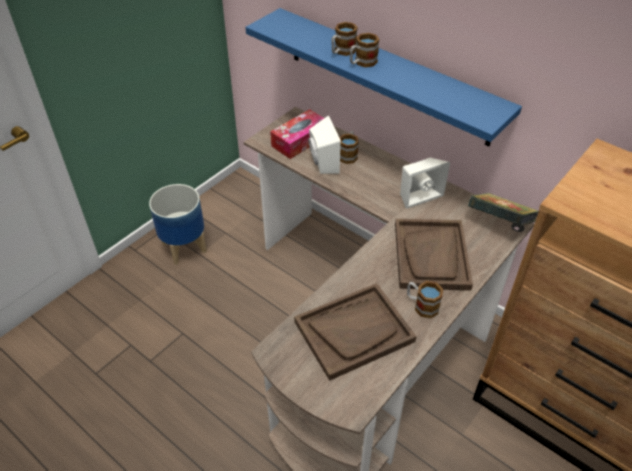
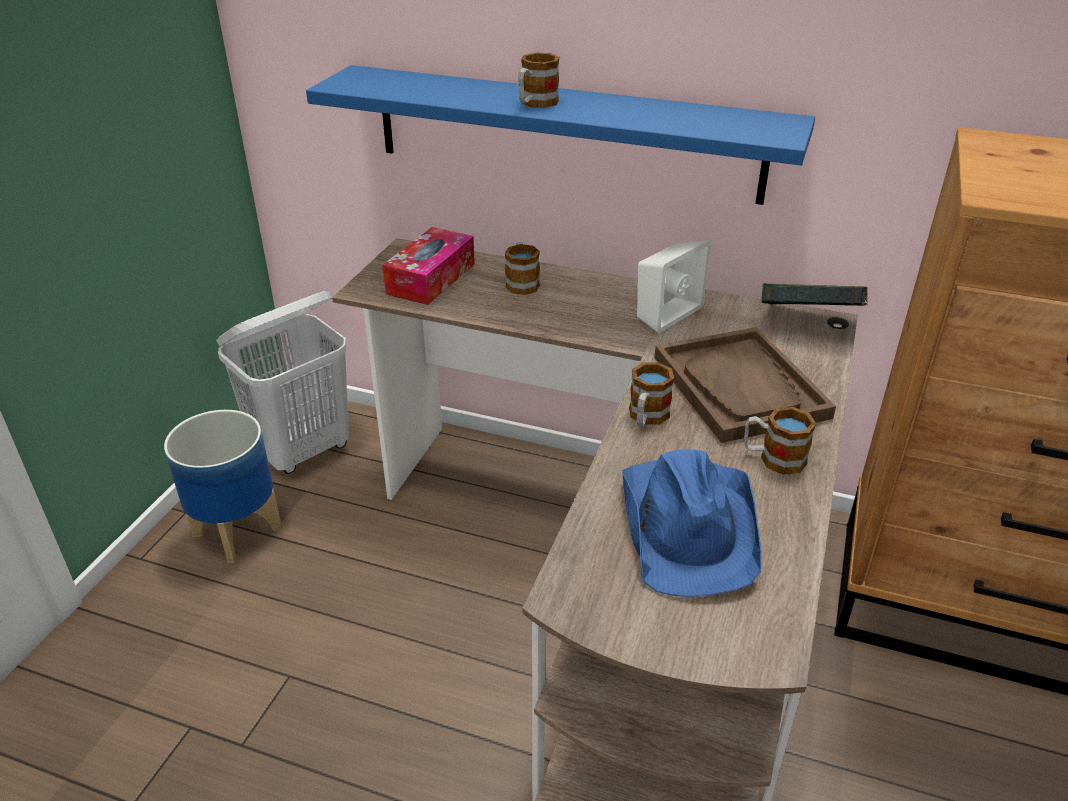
camera: 20 degrees left, 10 degrees down
(233, 208) = (304, 451): none -> white laundry basket
(322, 163) = (484, 301): white speaker -> none
(342, 52) = (492, 96): mug -> mug (646, 417)
(354, 331) = (689, 525): brown tray -> blue hat

